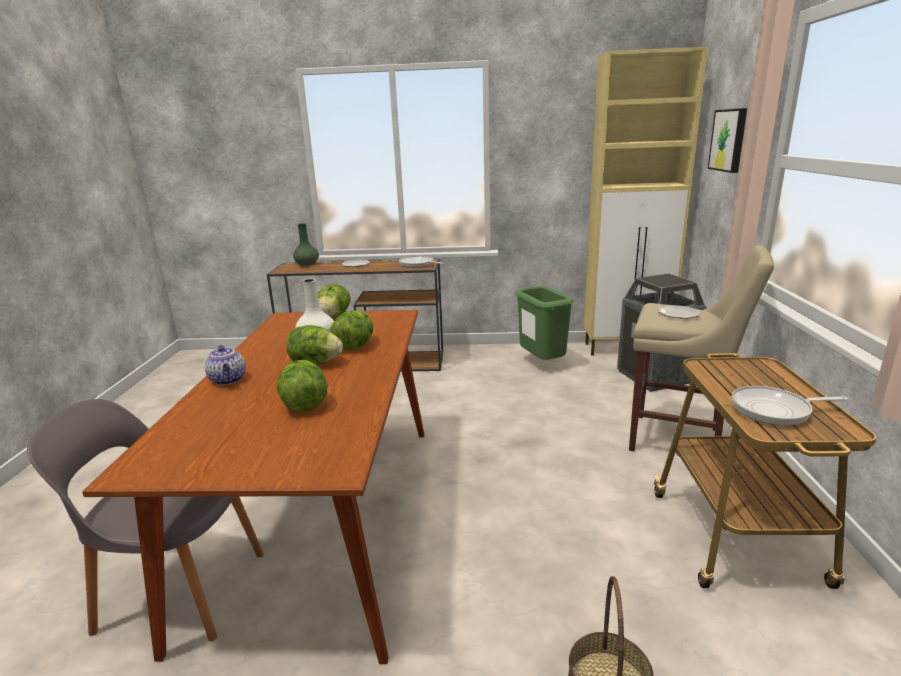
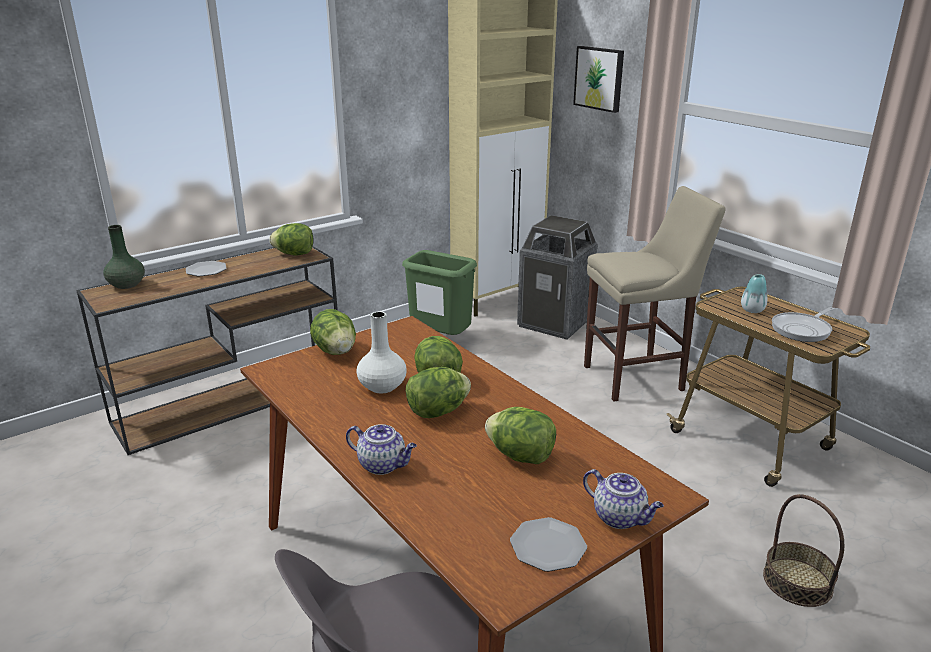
camera: 40 degrees left, 5 degrees up
(277, 468) = (620, 518): none -> teapot
(418, 264) = (294, 254): frying pan -> lettuce
(678, 313) = (636, 260): plate -> plate (548, 546)
(745, 379) = (752, 310): none -> vase

